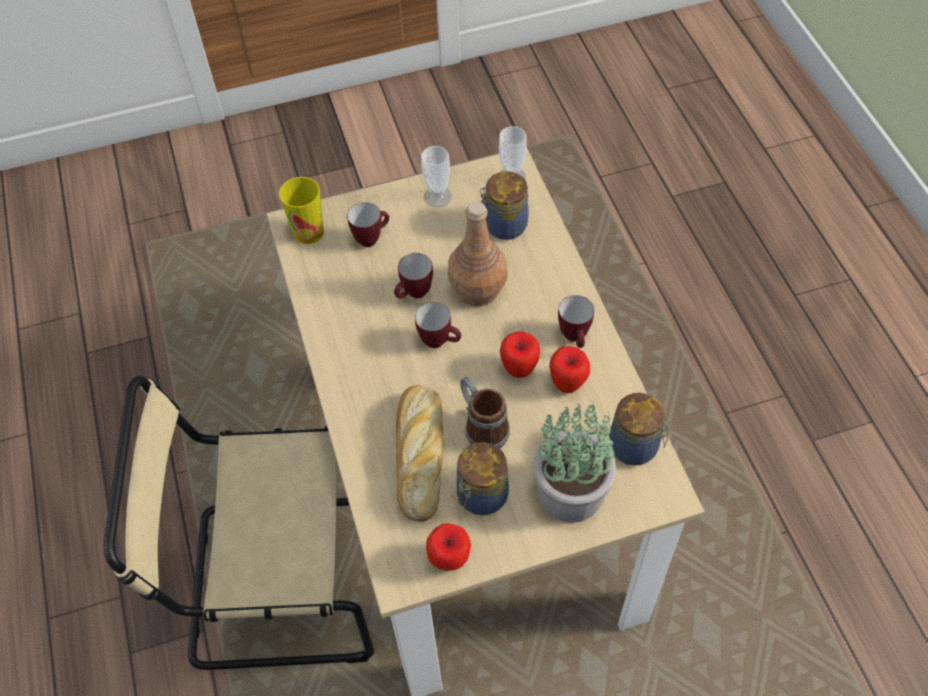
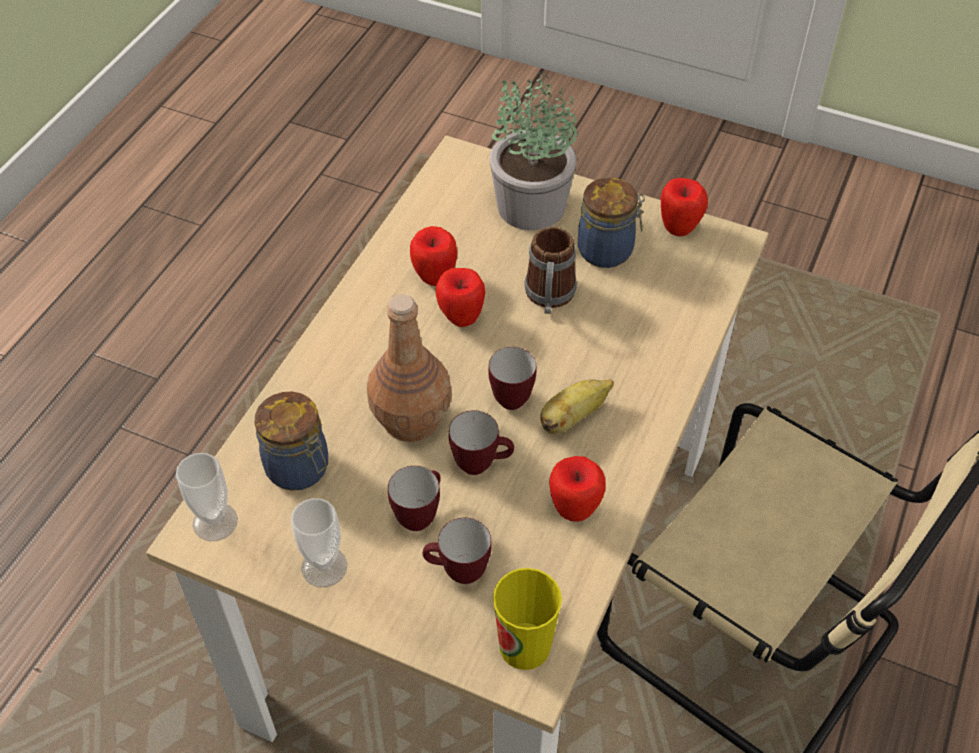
camera: 140 degrees left, 5 degrees down
(341, 308) = (574, 509): none -> apple
(390, 358) = (573, 417): none -> banana
(420, 453) = (627, 315): bread -> none
(575, 338) = (379, 307): mug -> mug (419, 514)
(635, 447) = (440, 200): jar -> none

